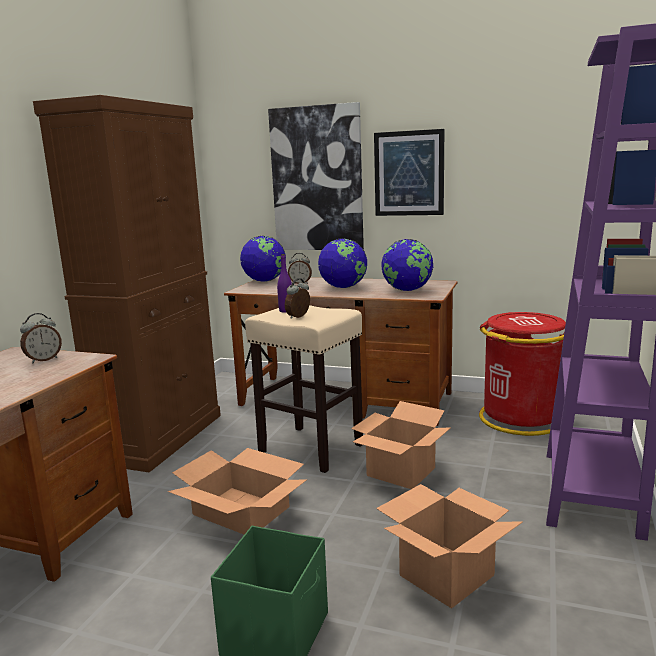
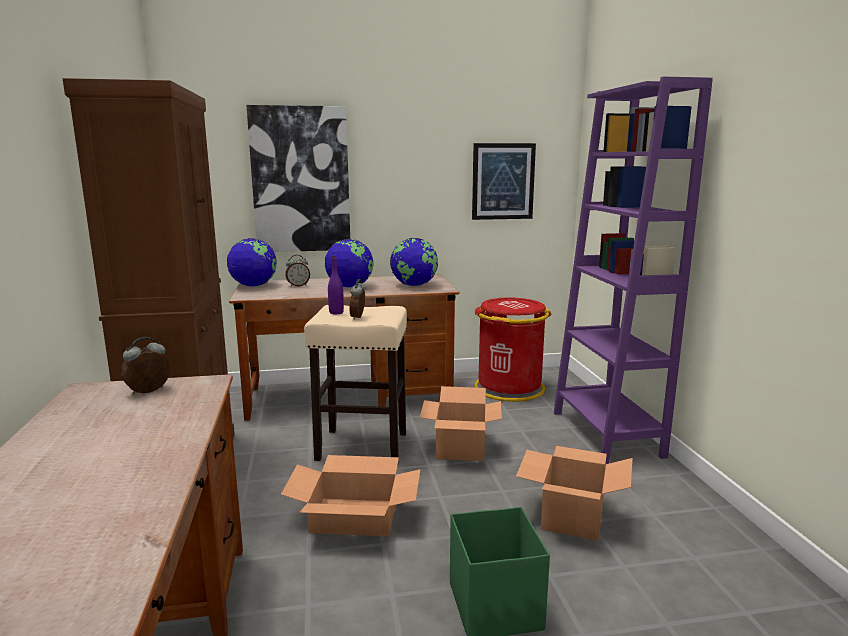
camera: 30 degrees left, 0 degrees up
(43, 360) = (149, 391): alarm clock -> alarm clock turned 150 degrees counterclockwise
(409, 173) = (394, 177): picture -> picture (503, 181)

